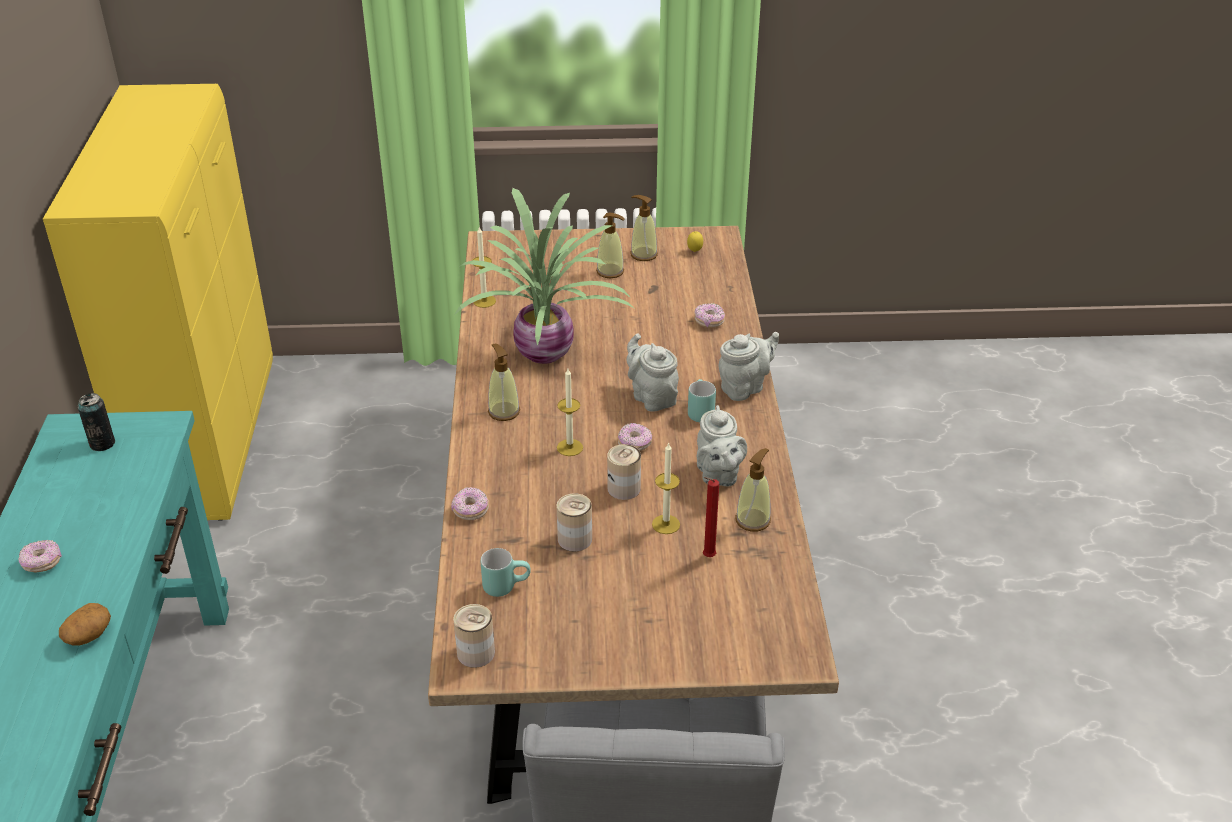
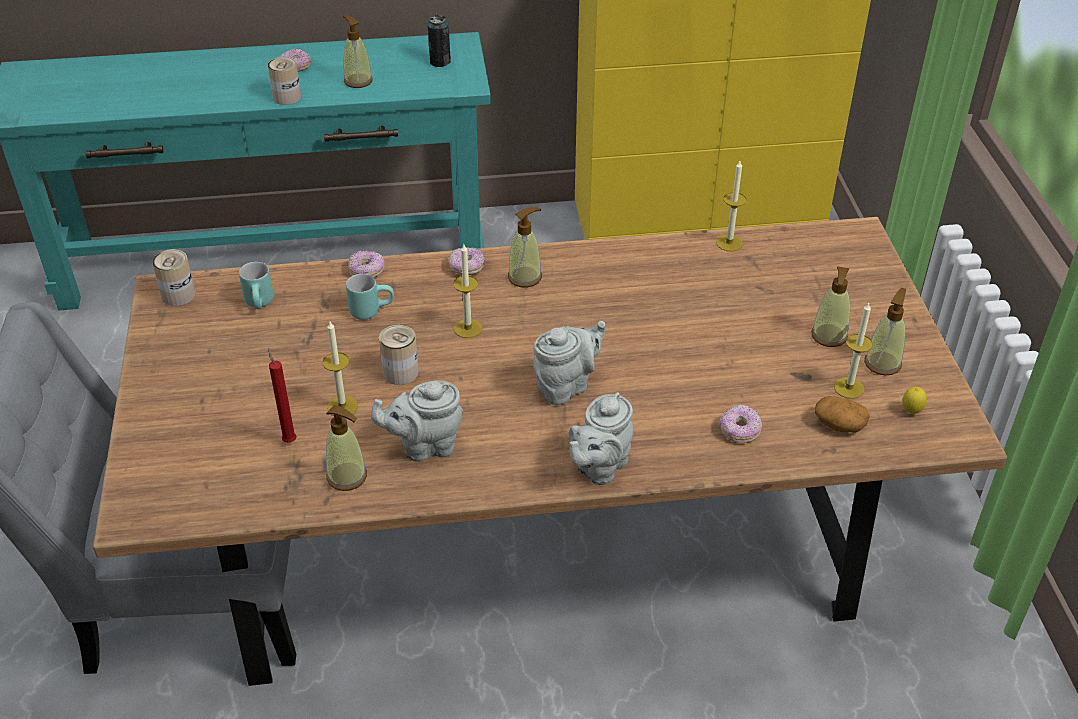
camera: 85 degrees right, 5 degrees up
(88, 635) = (216, 100): potato -> potato (839, 424)
(109, 508) = (358, 81): none -> soap dispenser
(546, 351) = (640, 297): potted plant -> none
(575, 539) = (322, 342): can -> can (287, 97)
(634, 444) = (477, 376): donut -> donut (467, 268)
(668, 271) = (849, 388): none -> candle
(698, 411) = (543, 426): turquoise mug -> turquoise mug (371, 310)
(745, 387) = (599, 467): grey teapot -> grey teapot turned 75 degrees clockwise

